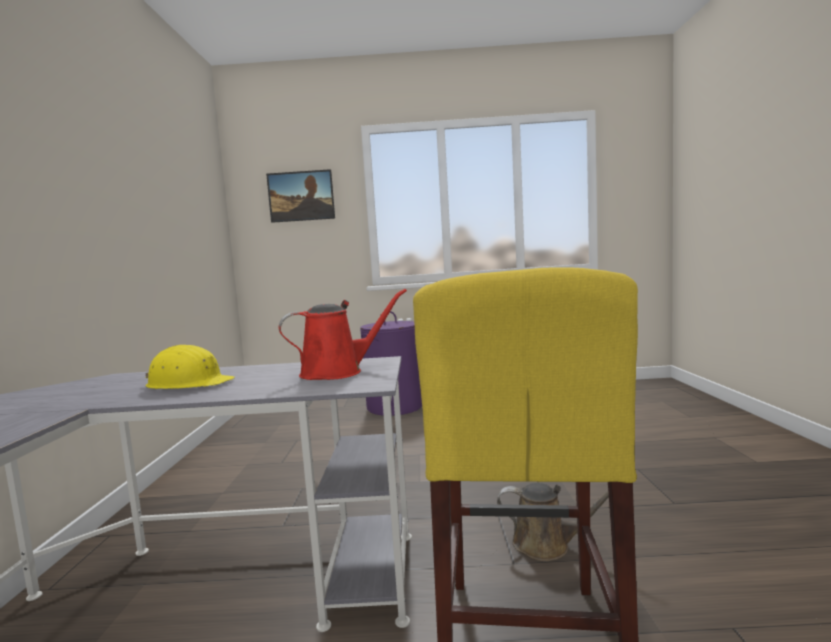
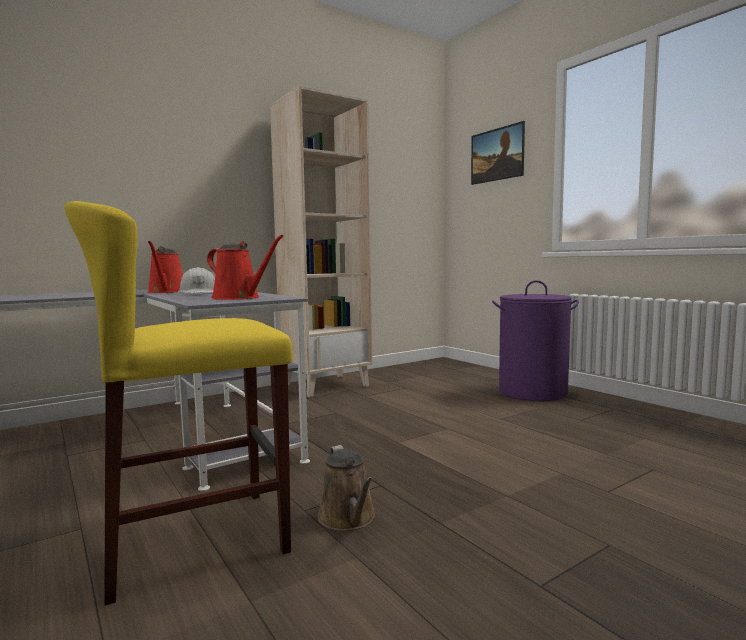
camera: 55 degrees right, 0 degrees up
(97, 397) = (166, 292): none -> red watering can
(189, 383) = (199, 293): yellow hard hat -> white hard hat
(207, 471) = (326, 385): none -> beige bookcase

